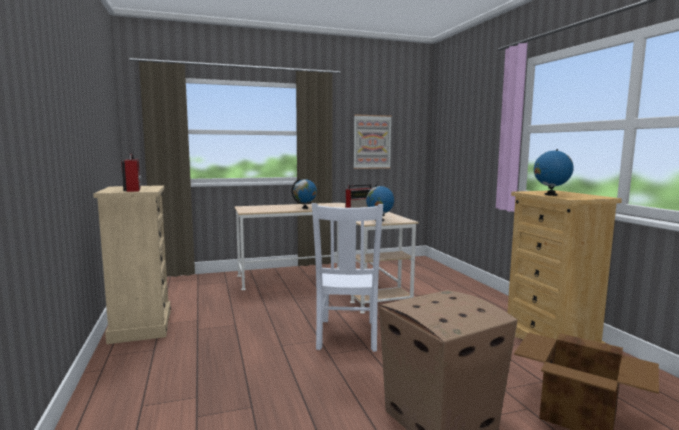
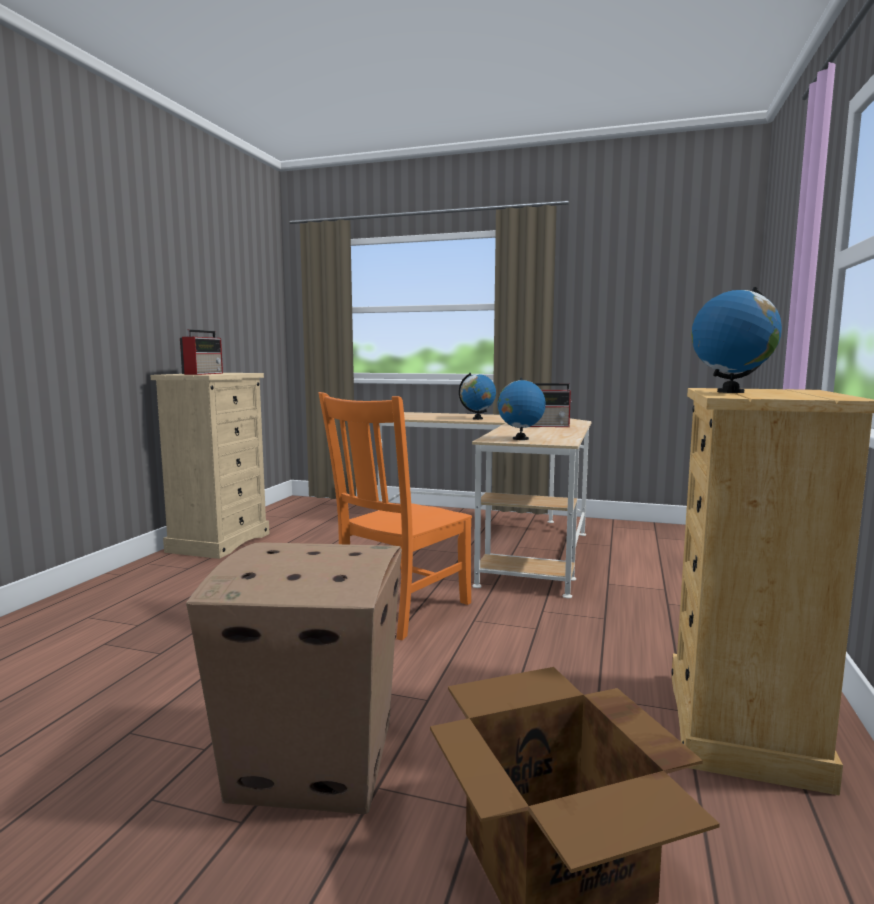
camera: 35 degrees right, 0 degrees up
(347, 336) = (400, 610): white chair -> orange chair
(372, 142) = (631, 316): picture -> none

